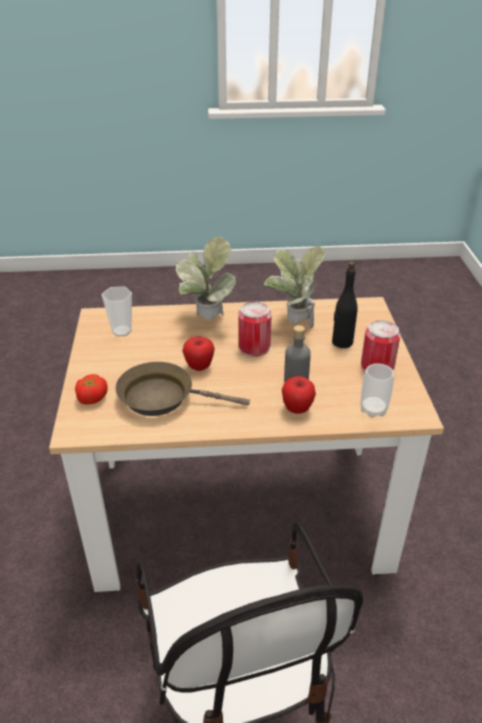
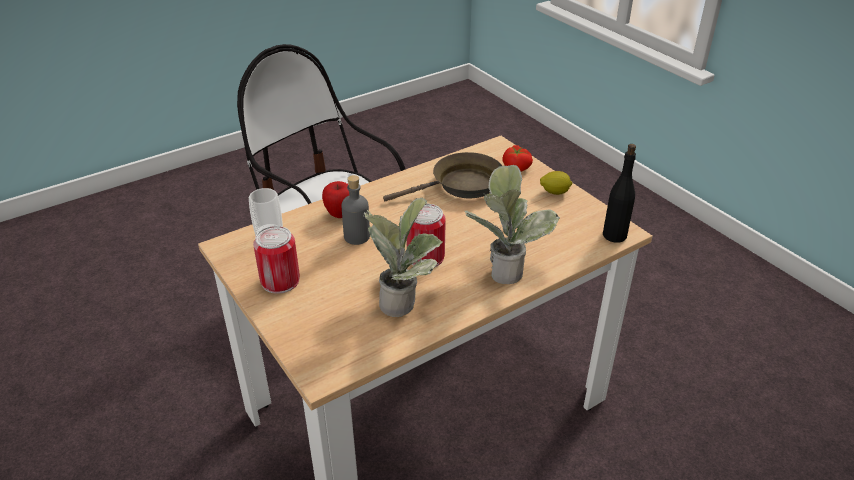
camera: 150 degrees right, 0 degrees up
(96, 361) = (554, 192): none -> lemon
(121, 331) = (574, 225): cup -> none
(199, 367) = (459, 219): apple -> none
(342, 342) = (333, 298): black bottle -> black bottle (615, 235)

